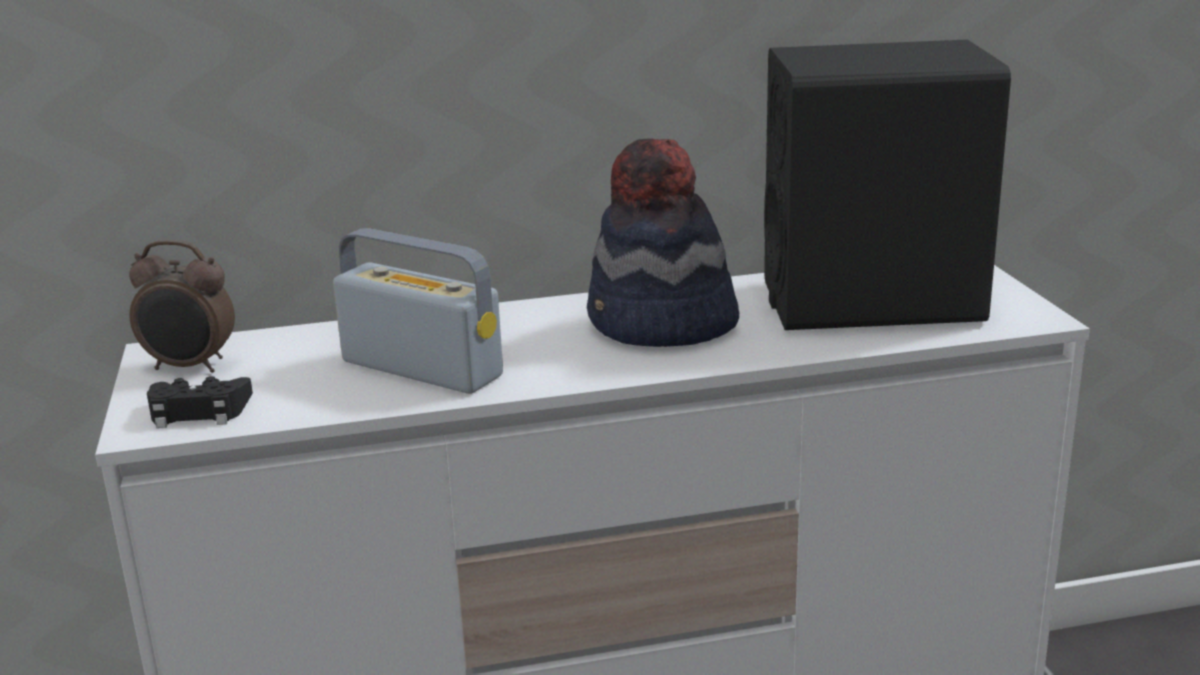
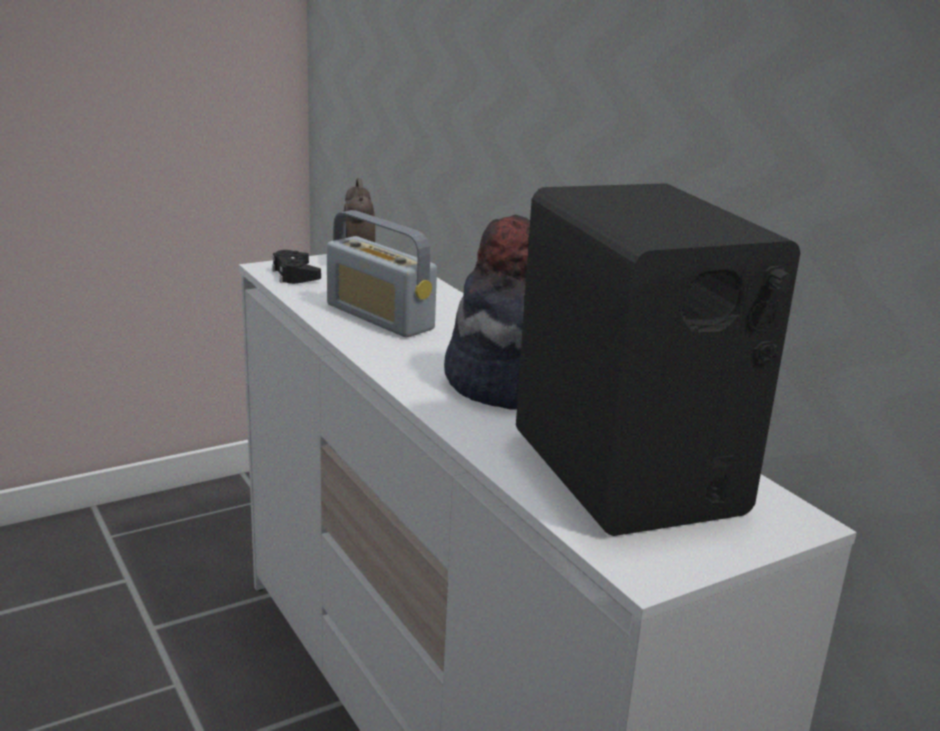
camera: 70 degrees right, 0 degrees up
(421, 368) = (379, 317): radio -> radio turned 120 degrees clockwise

